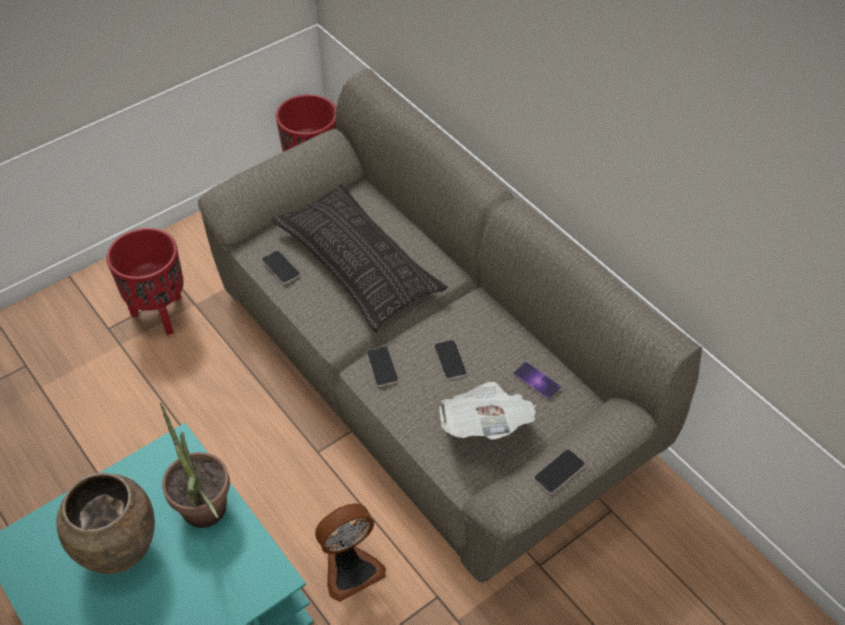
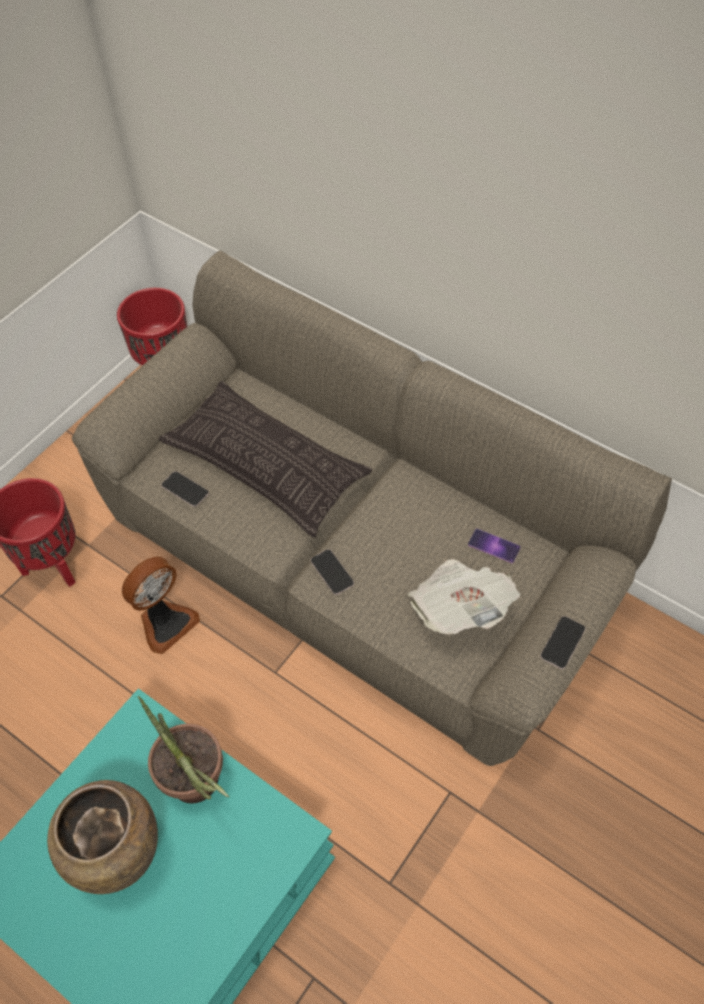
camera: 15 degrees left, 5 degrees up
(350, 568) = (352, 788): fan -> fan (165, 622)
(450, 360) = (399, 546): phone -> none

